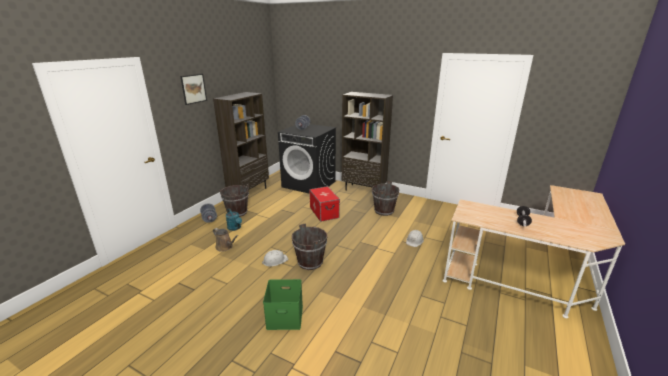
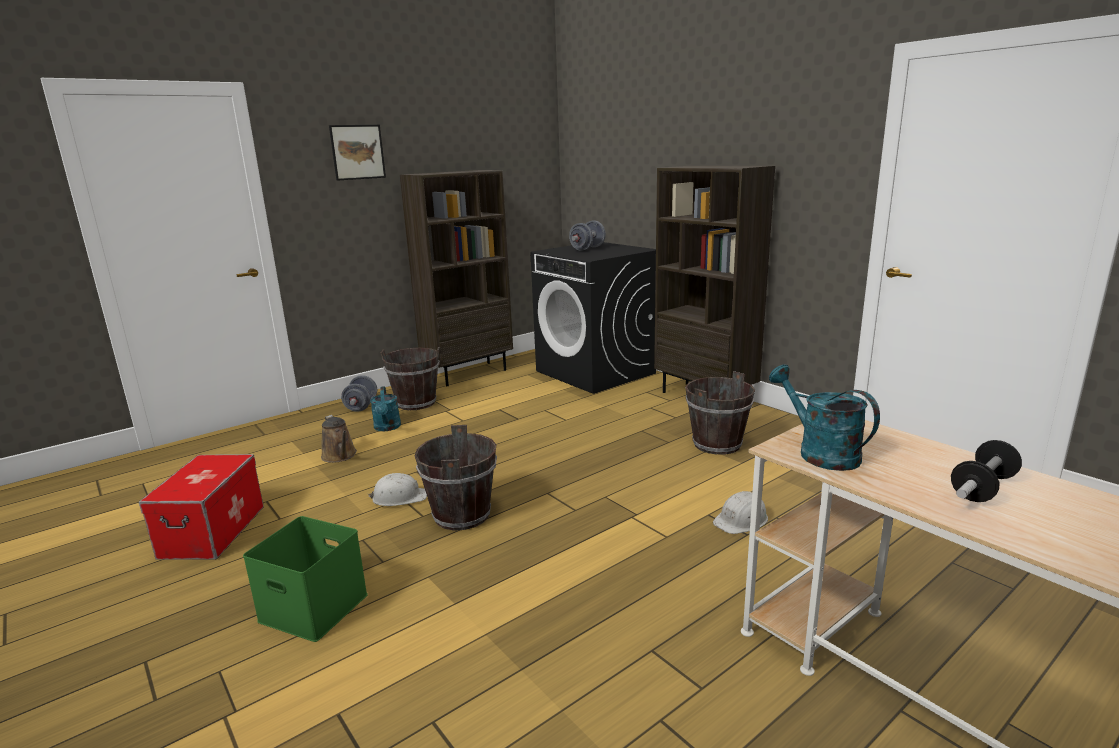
camera: 25 degrees right, 5 degrees down
(324, 212) = (578, 427): storage box -> storage box (212, 531)
(472, 217) = (819, 452): none -> turquoise watering can

